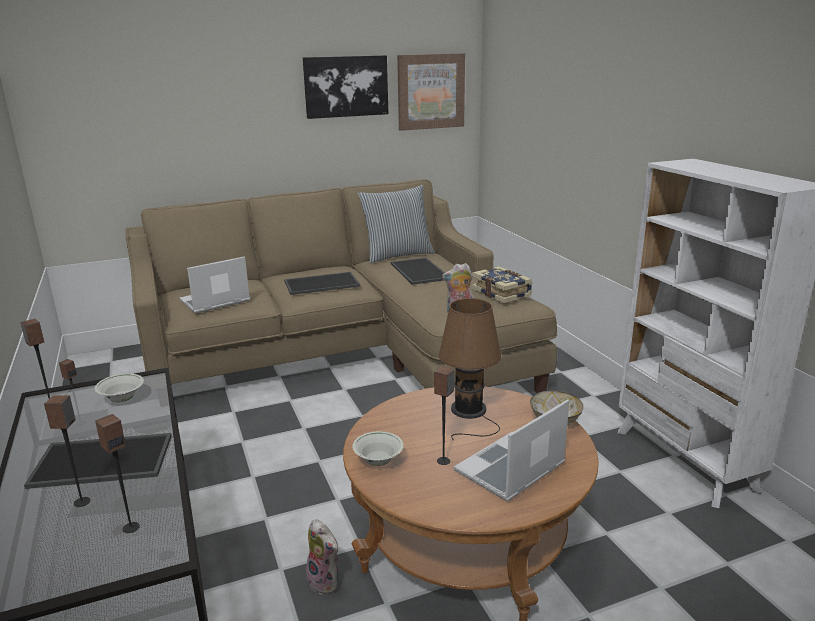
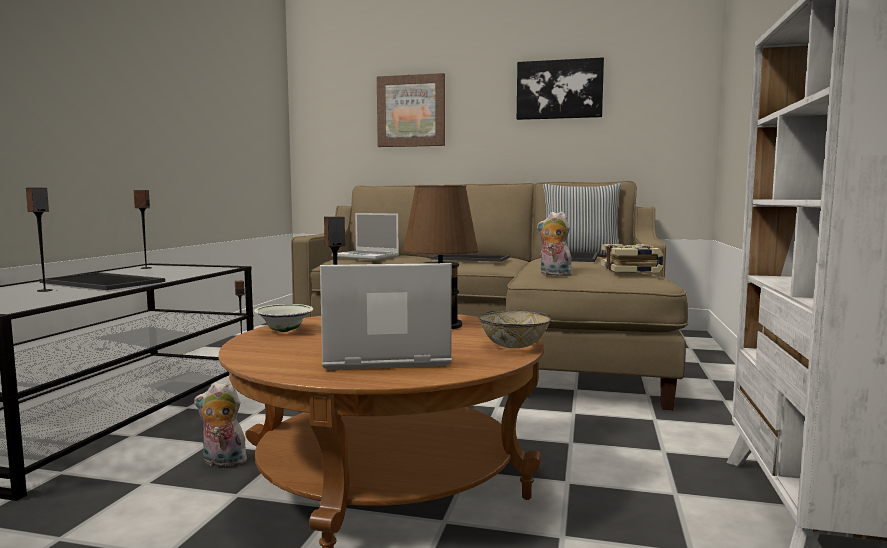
camera: 35 degrees right, 15 degrees down
(122, 399) = (188, 270): white bowl -> none
(131, 527) = (30, 300): speaker -> none
(214, 301) = (367, 257): laptop -> laptop turned 150 degrees counterclockwise
(326, 581) = (222, 462): plush toy -> plush toy turned 105 degrees clockwise
(430, 91) = (655, 95): picture -> picture (411, 111)

